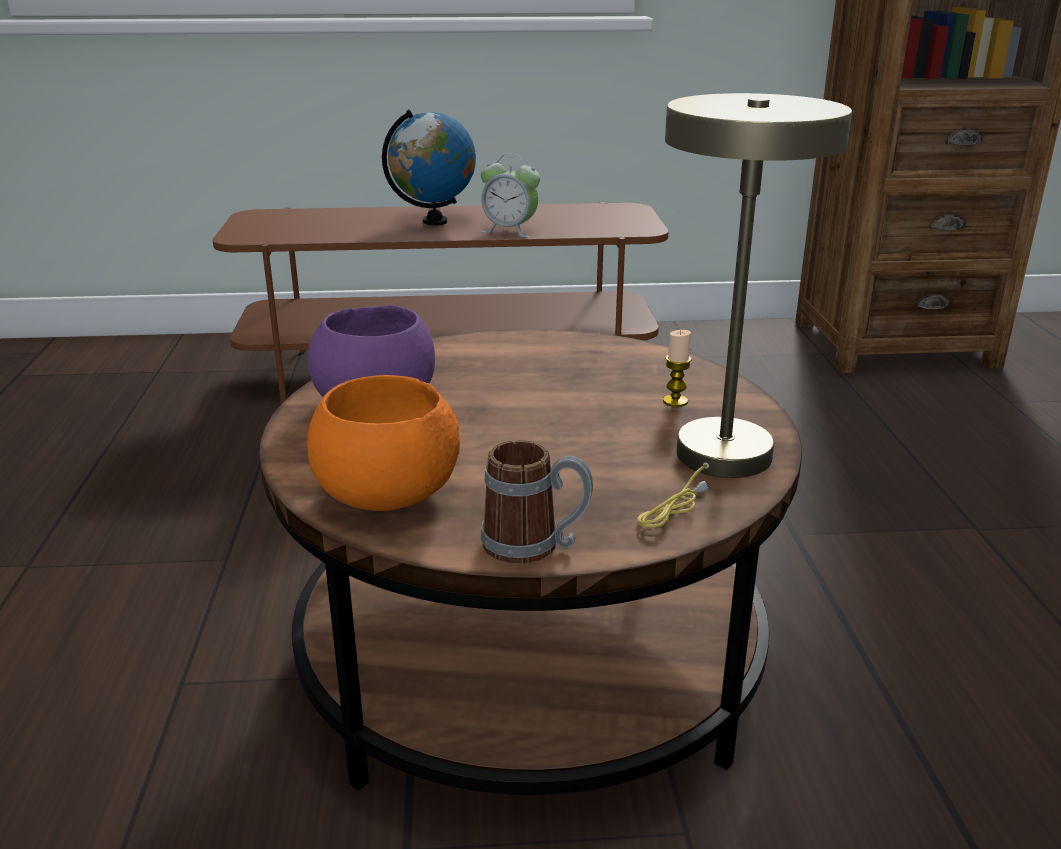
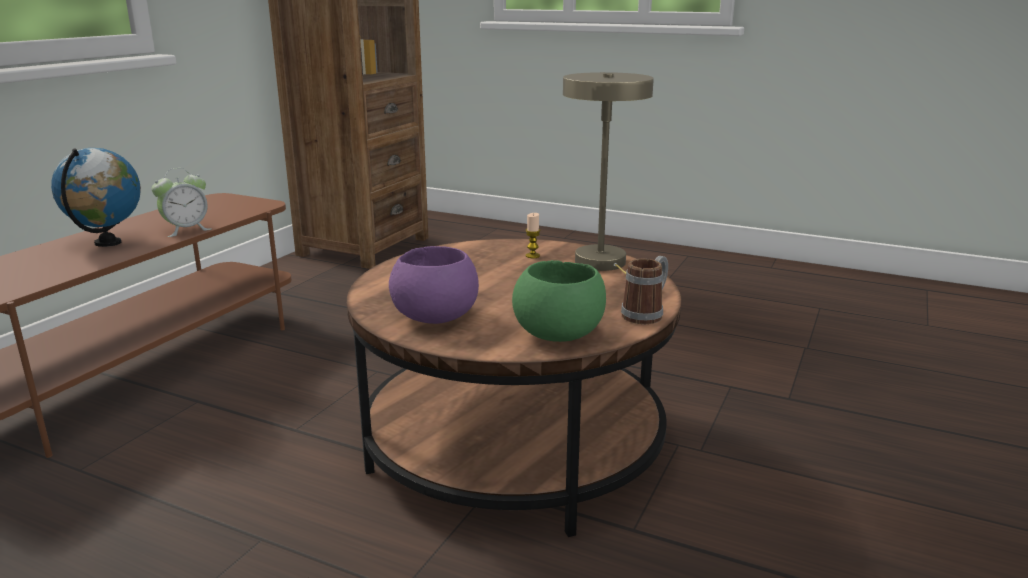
camera: 60 degrees left, 5 degrees down
(388, 496) = (560, 334): orange bowl -> green bowl

